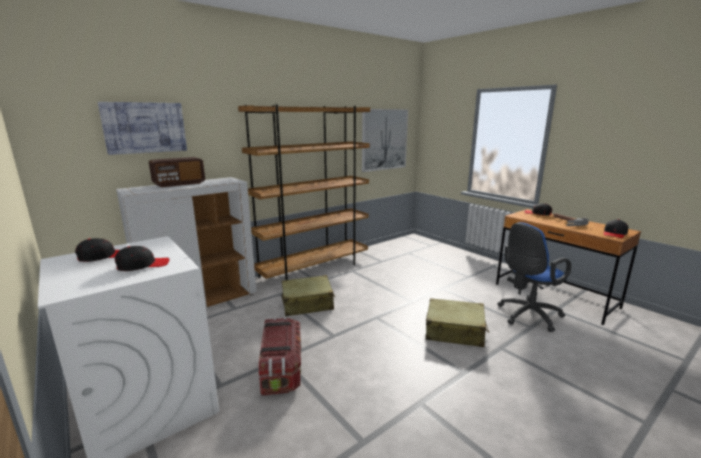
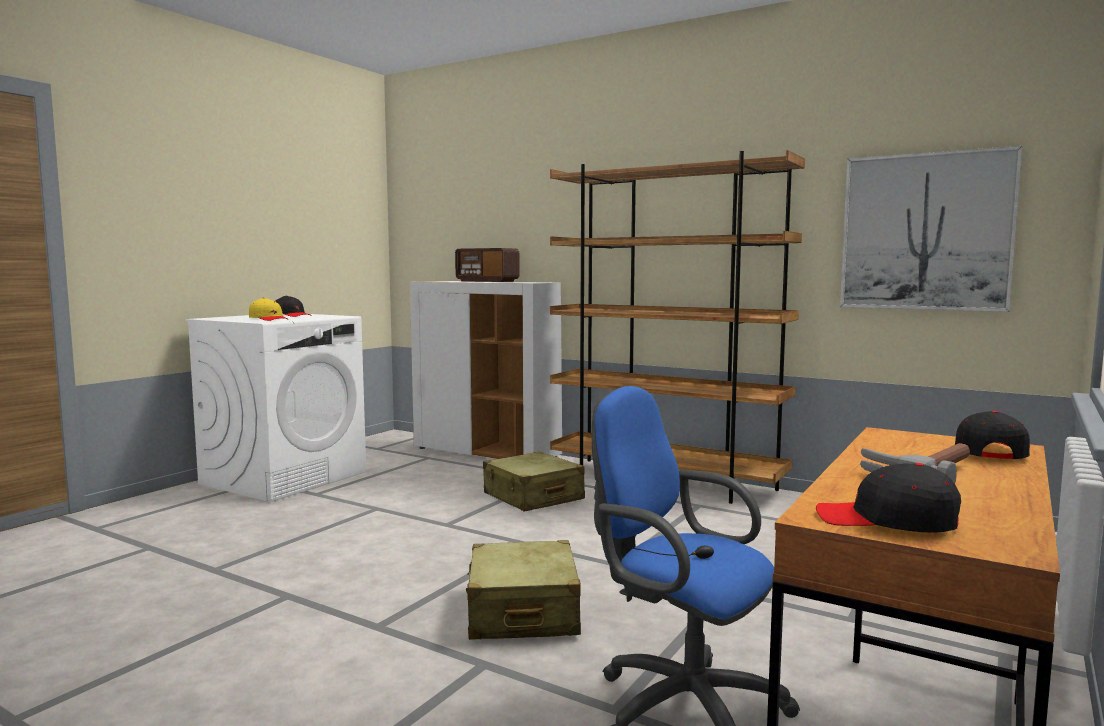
camera: 70 degrees right, 10 degrees down
(143, 265) = (269, 319): black cap -> yellow cap
(145, 127) = (479, 211): picture -> none
(281, 368) = (355, 511): storage box -> none

